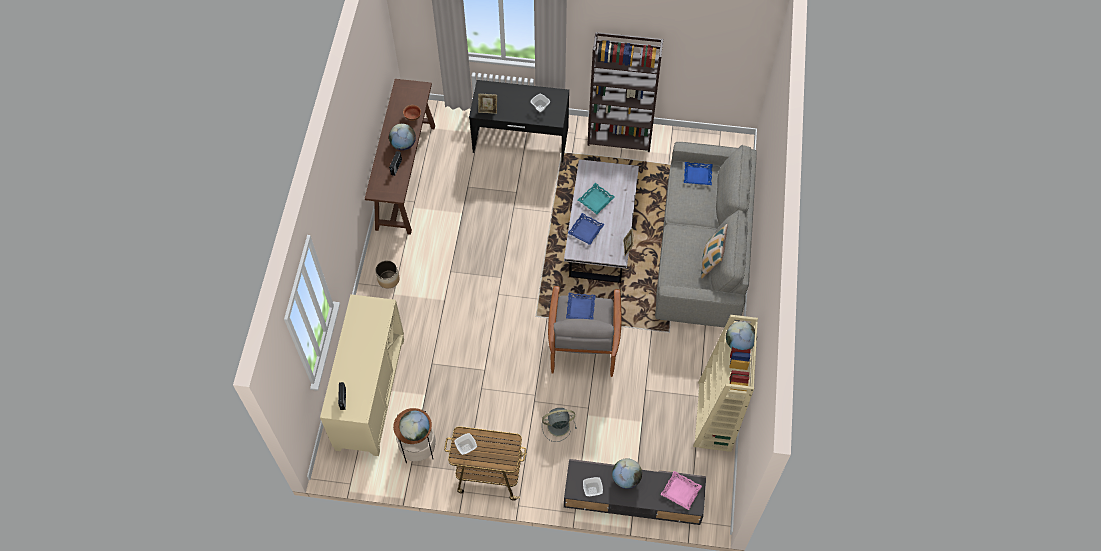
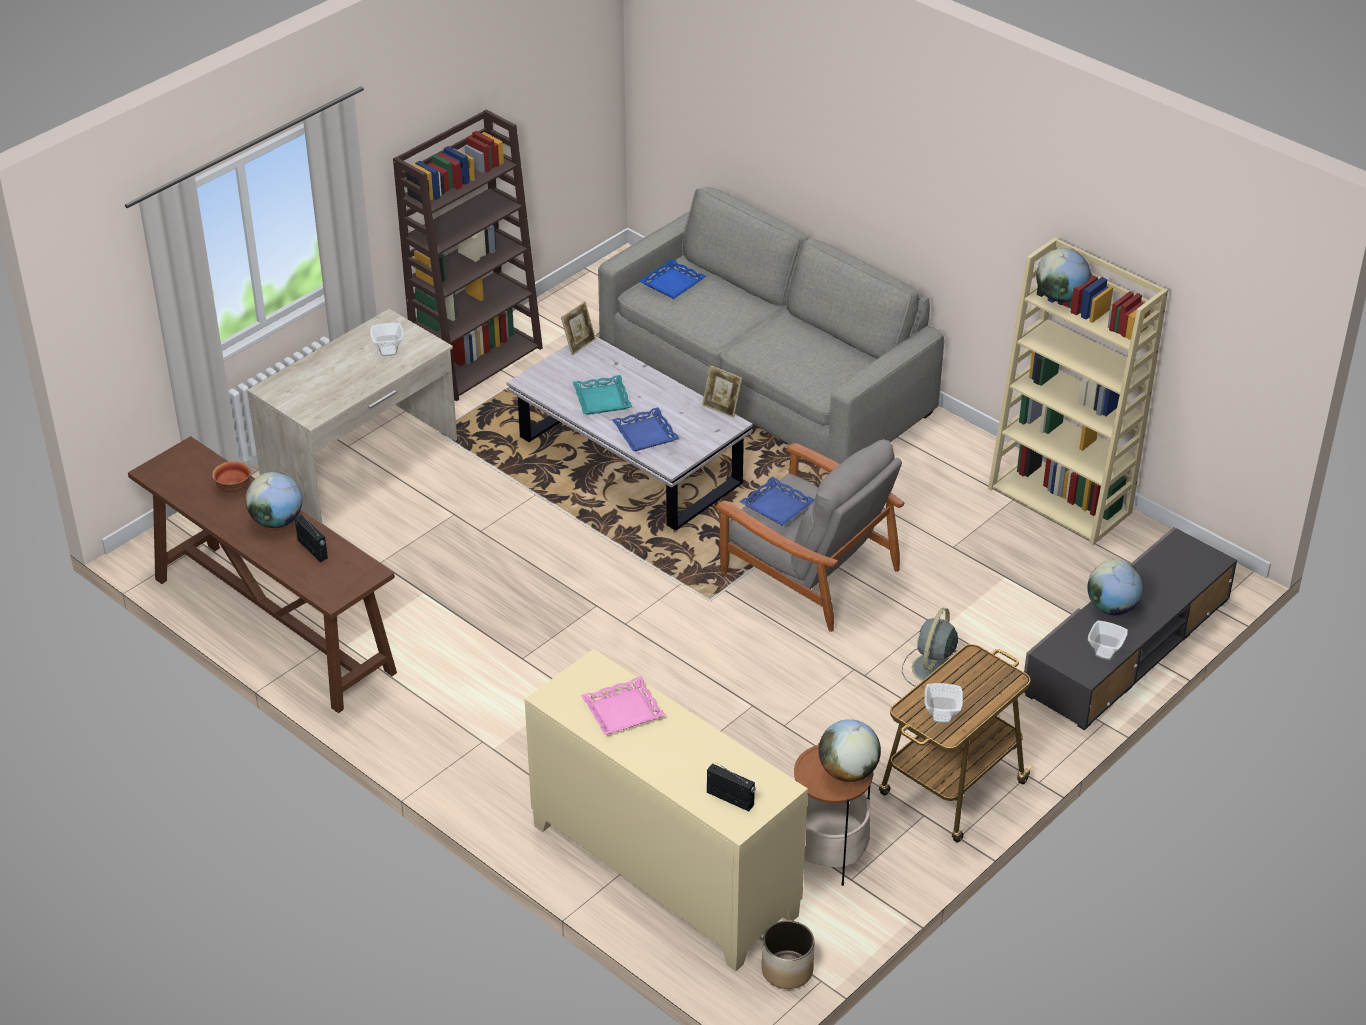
camera: 55 degrees left, 20 degrees down
(388, 279) = (457, 741): planter -> planter (787, 970)
(488, 110) = (322, 404): picture frame -> picture frame (579, 344)
(520, 140) = (361, 464): black desk -> beige desk
(680, 491) = (1179, 563): pink tray -> pink tray (623, 712)
(711, 261) = (832, 340): pillow -> none

